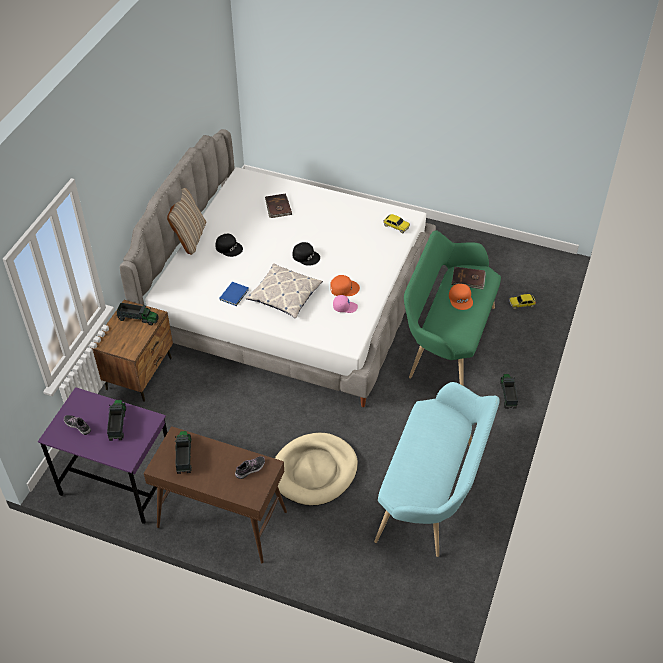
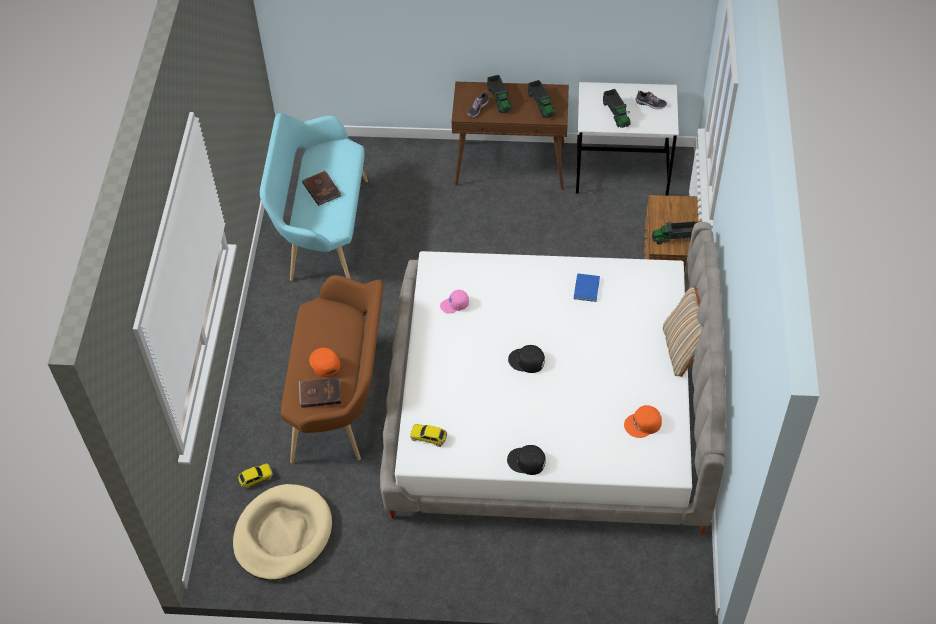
camera: 165 degrees right, 5 degrees up
(117, 483) = (622, 171): purple desk -> white desk
(229, 247) = (626, 349): black cap -> black cap (526, 462)
(278, 207) = (596, 428): brown book -> brown book (322, 189)
(284, 295) = (529, 302): pillow -> none
(314, 471) = (443, 224): beige dog bed -> beige dog bed (283, 534)
(344, 288) = (464, 329): orange cap -> orange cap (643, 424)
(446, 342) = (341, 399): green bench -> brown bench
(507, 394) = (261, 351): toy truck -> toy truck (499, 99)

